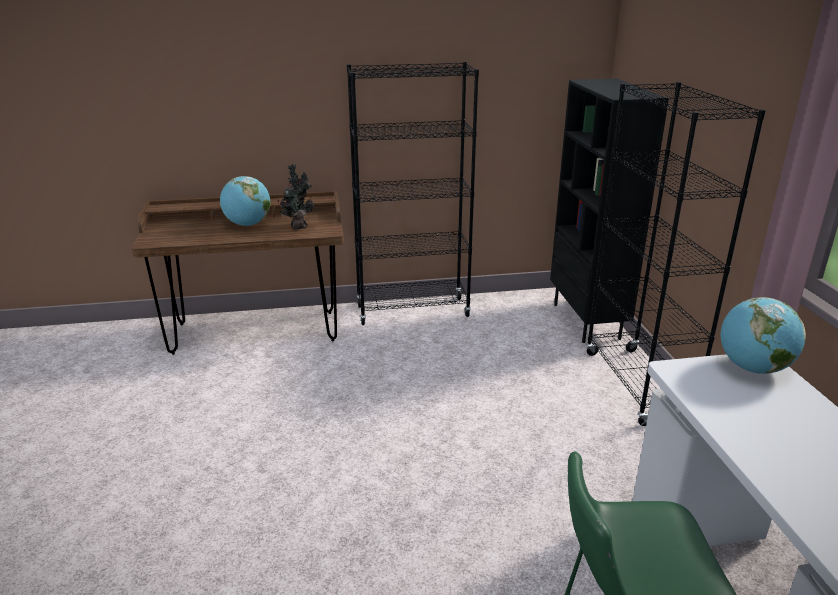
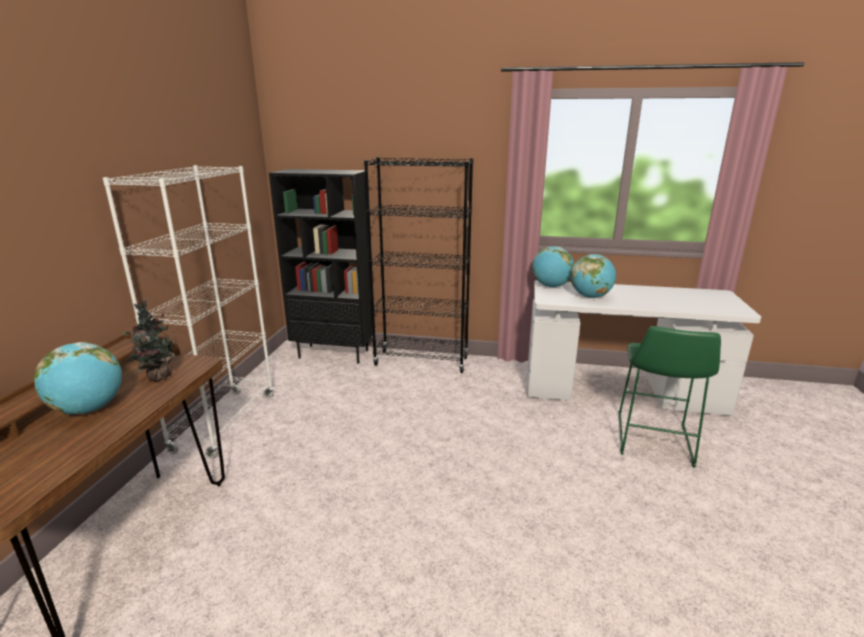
camera: 70 degrees left, 5 degrees down
(412, 311) = (225, 422): black bookcase -> white bookcase
(748, 411) = (590, 297): none -> globe

